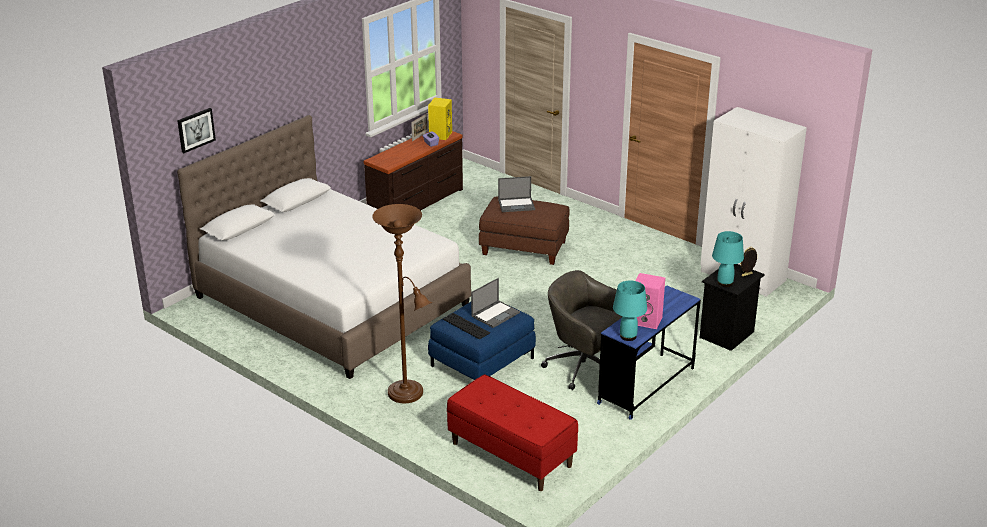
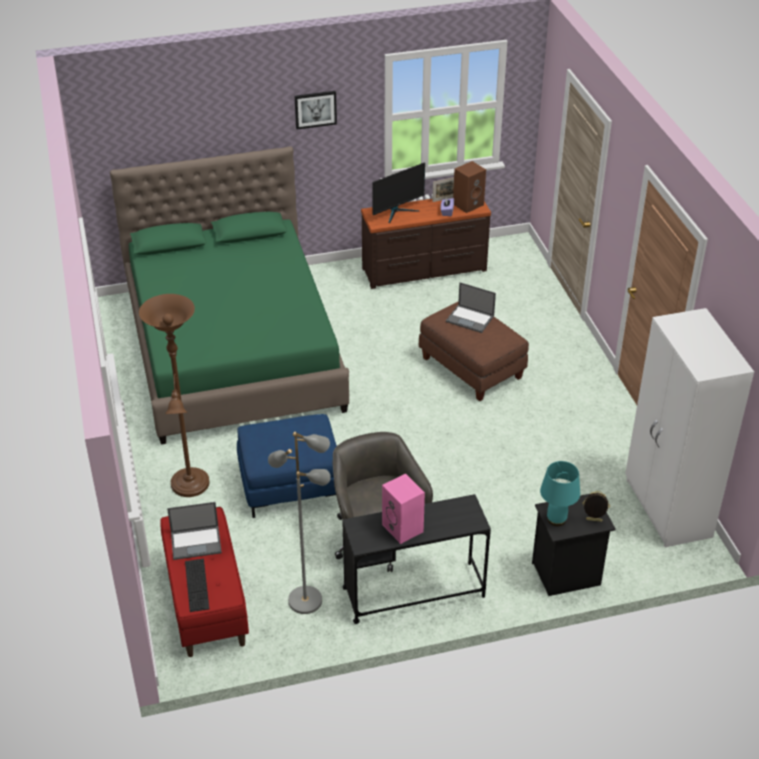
camera: 35 degrees right, 10 degrees up
(195, 130) = (141, 134): picture -> picture (315, 109)
(331, 301) = (234, 350): white bed -> green bed
(394, 154) = (397, 212): none -> monitor
(440, 134) = (468, 204): yellow speaker -> brown speaker
(466, 326) = (263, 443): keyboard -> keyboard (197, 585)
(495, 314) = (304, 442): laptop -> laptop (196, 542)
(580, 422) = (305, 600): none -> grey floor lamp
(628, 336) = (361, 538): turquoise table lamp -> none
(646, 386) = (414, 593): blue desk -> black desk

